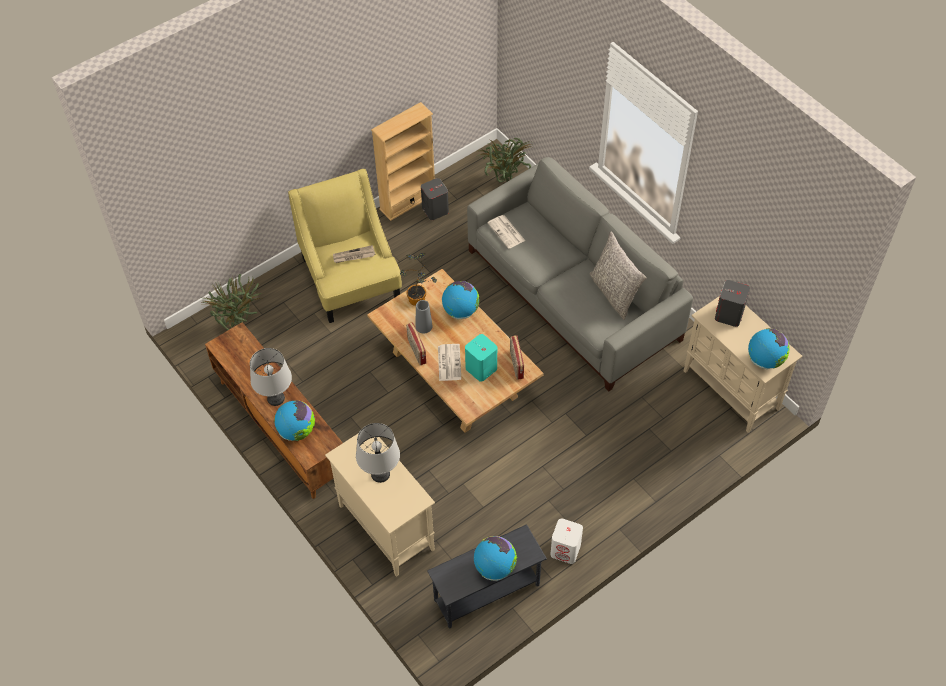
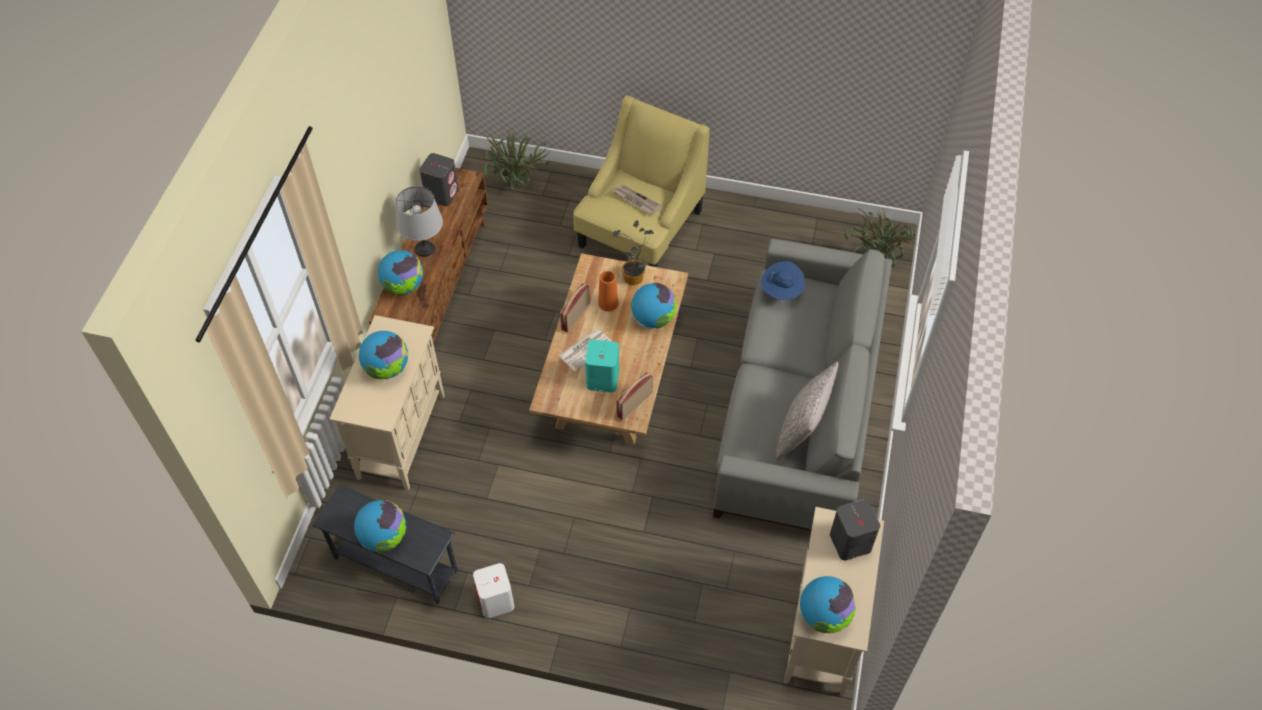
camera: 50 degrees right, 0 degrees up
(380, 474) = (387, 369): grey table lamp -> globe
(408, 201) = (769, 209): beige bookcase -> none
(424, 326) = (608, 303): grey vase -> orange vase
(435, 210) = (781, 235): grey speaker -> grey speaker (442, 194)
(506, 232) = (781, 293): newspaper -> blue hat

